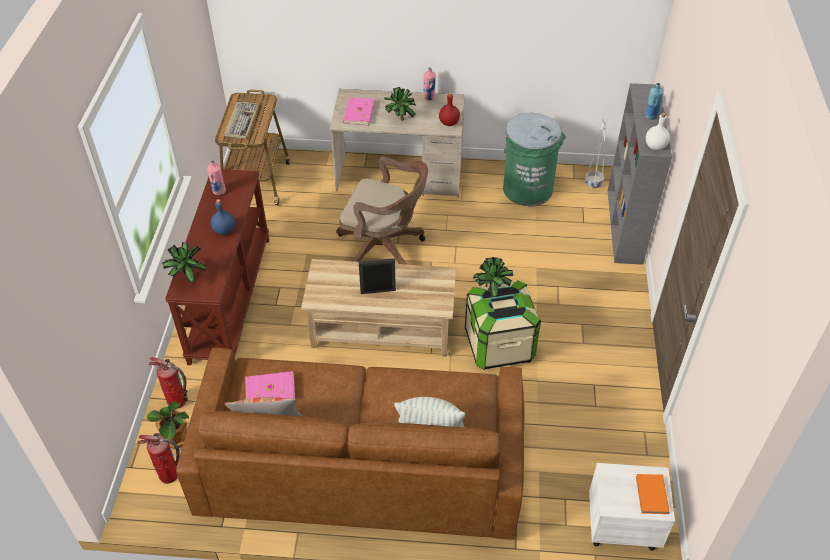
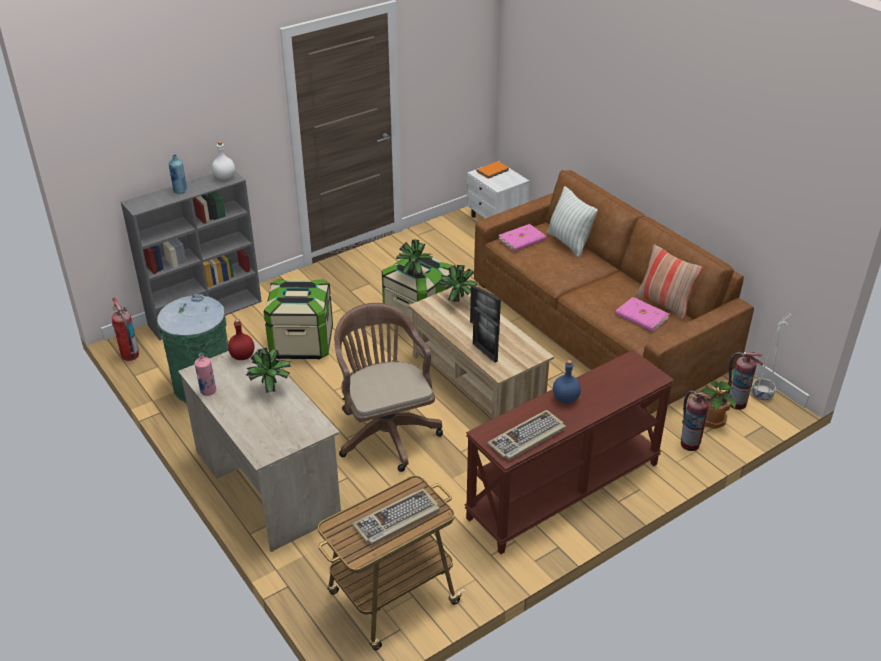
camera: 130 degrees left, 10 degrees down
(187, 278) = (640, 382): potted plant -> potted plant (459, 302)
(219, 191) = (527, 438): pink bottle -> keyboard
(350, 272) = (485, 352): none -> picture frame
(358, 113) = (290, 426): pink book -> pink book (522, 240)
(530, 257) = (302, 343): none -> storage box
(593, 183) = (156, 352): white planter -> white planter (762, 394)
(600, 170) = (130, 356): none -> fire extinguisher

